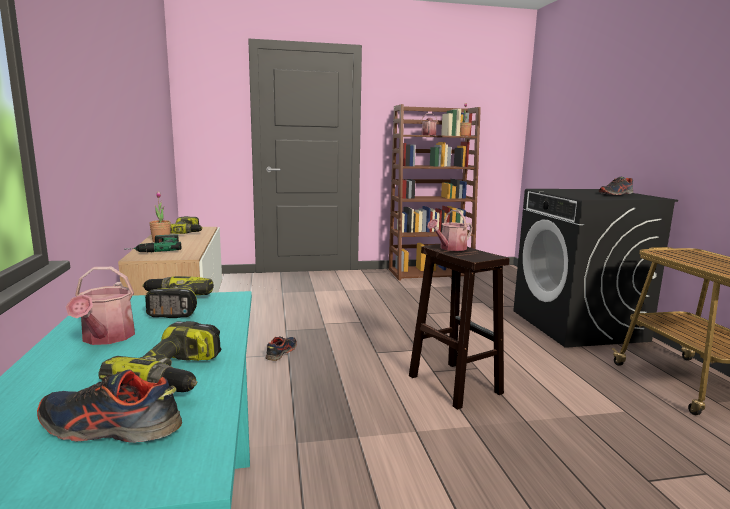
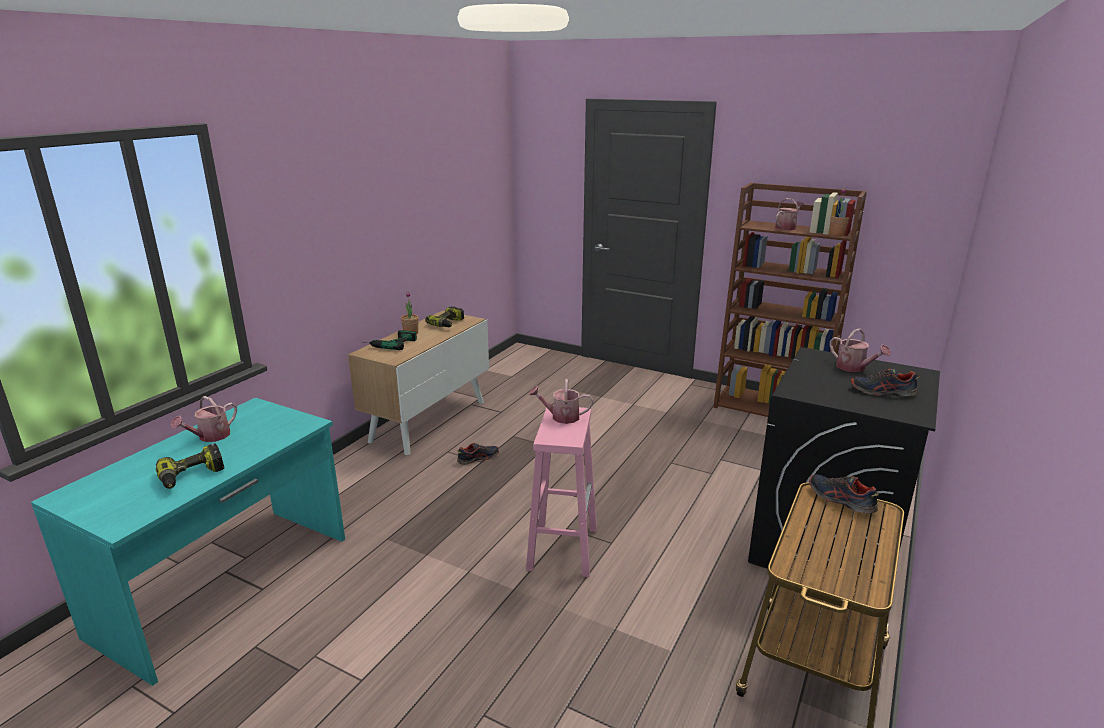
camera: 40 degrees right, 10 degrees up
(109, 428) = (133, 494): shoe -> shoe (840, 500)
(172, 306) = (273, 420): power drill -> none
(453, 384) = (562, 547): brown stool -> pink stool
(575, 191) = (854, 368): none -> watering can

